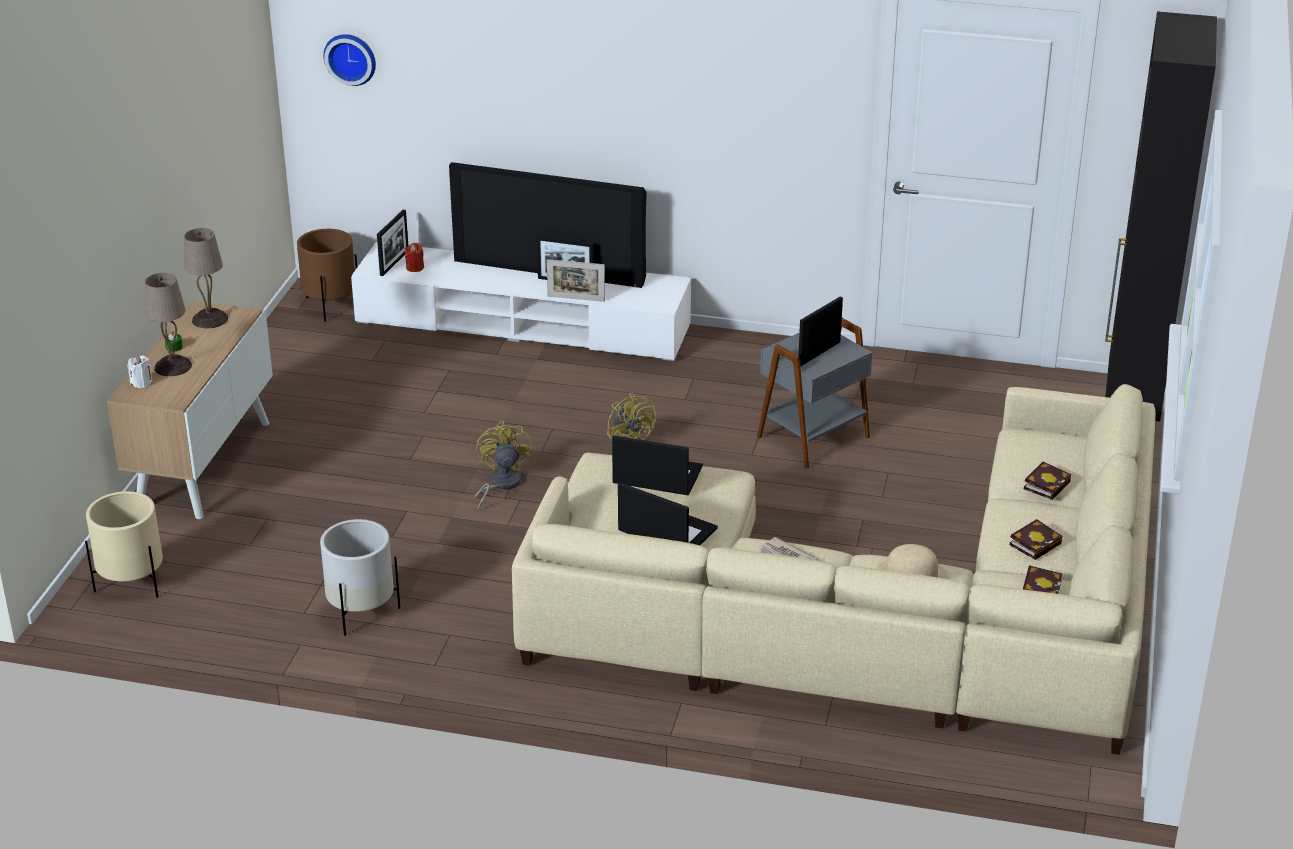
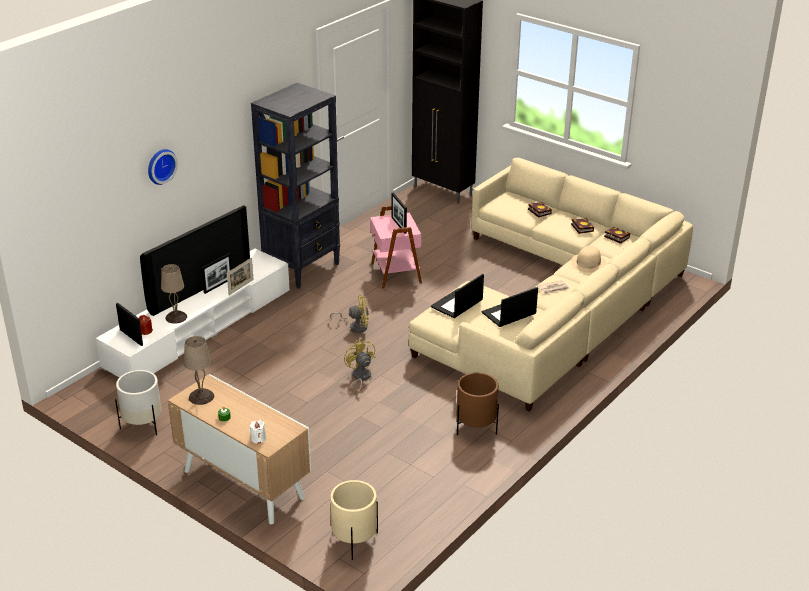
camera: 65 degrees left, 0 degrees up
(173, 367) = (249, 422): beige table lamp -> beige table lamp (176, 317)
(330, 306) = (100, 392): brown planter -> brown planter (476, 427)
(351, 58) = (67, 221): wall clock -> wall clock (160, 165)
(361, 612) = (447, 455): white planter -> white planter (143, 425)
(500, 484) = (360, 377): yellow fan -> yellow fan turned 45 degrees clockwise
(748, 354) = (302, 268): none -> black bookcase
(811, 436) = (395, 273): grey side table -> pink side table

